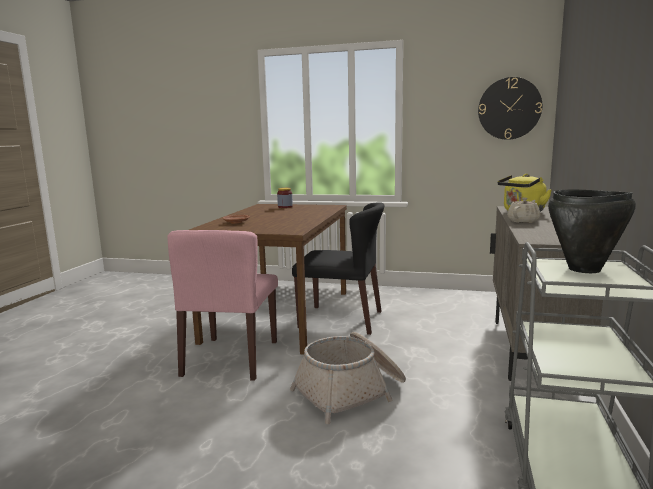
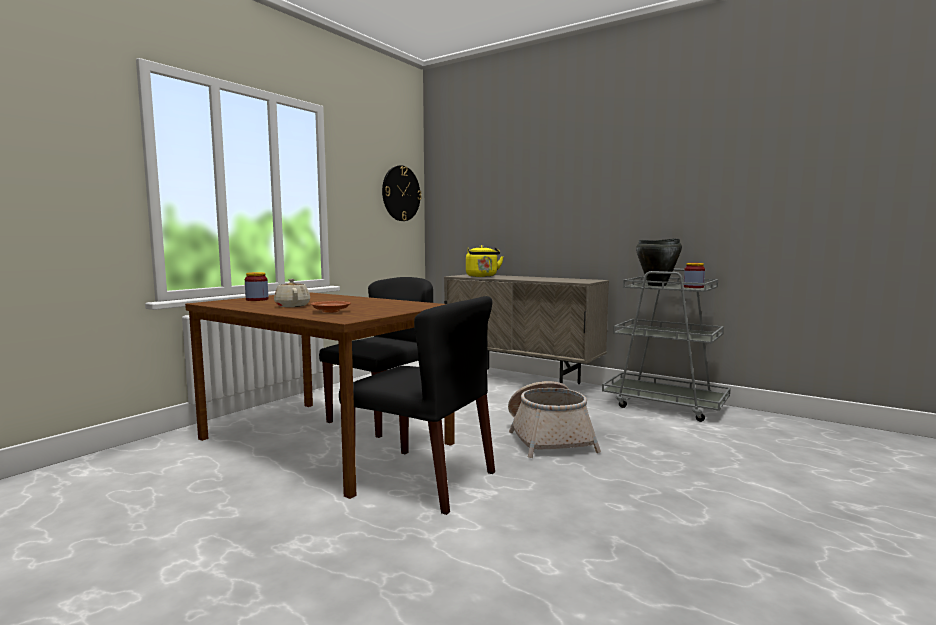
camera: 70 degrees left, 5 degrees down
(231, 358) = (424, 479): pink chair -> black chair
(523, 221) = (517, 278): beige teapot -> beige teapot (292, 306)
(596, 287) = (693, 287): none -> jar

